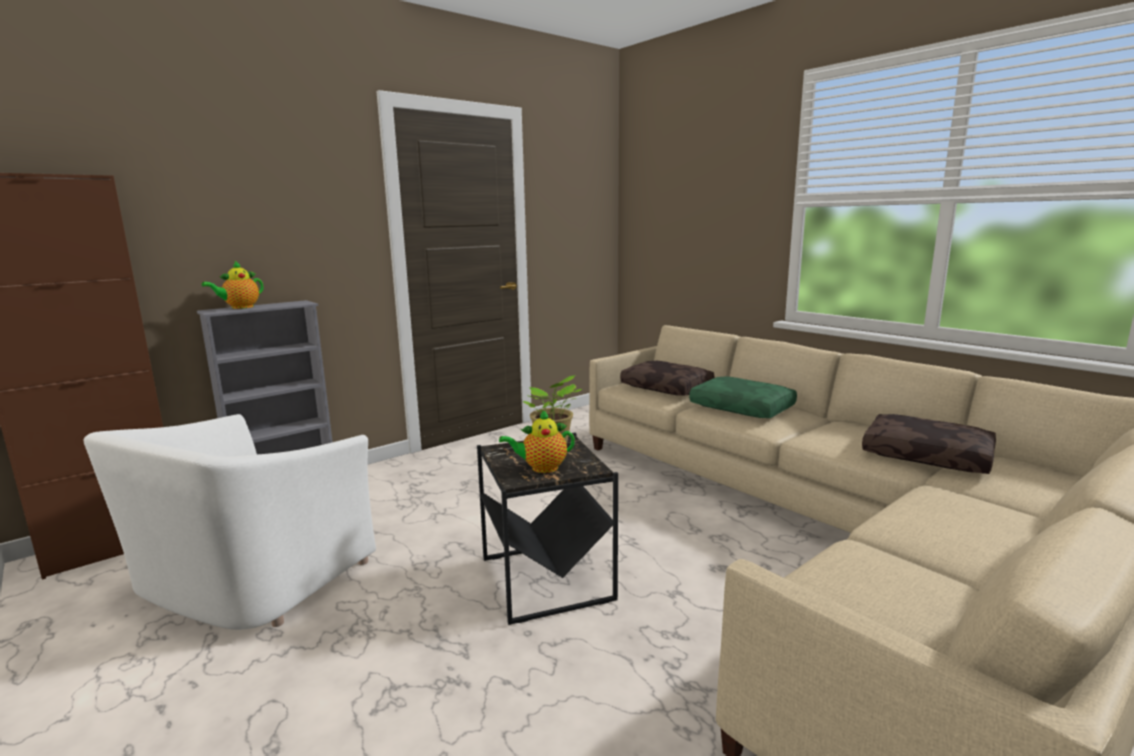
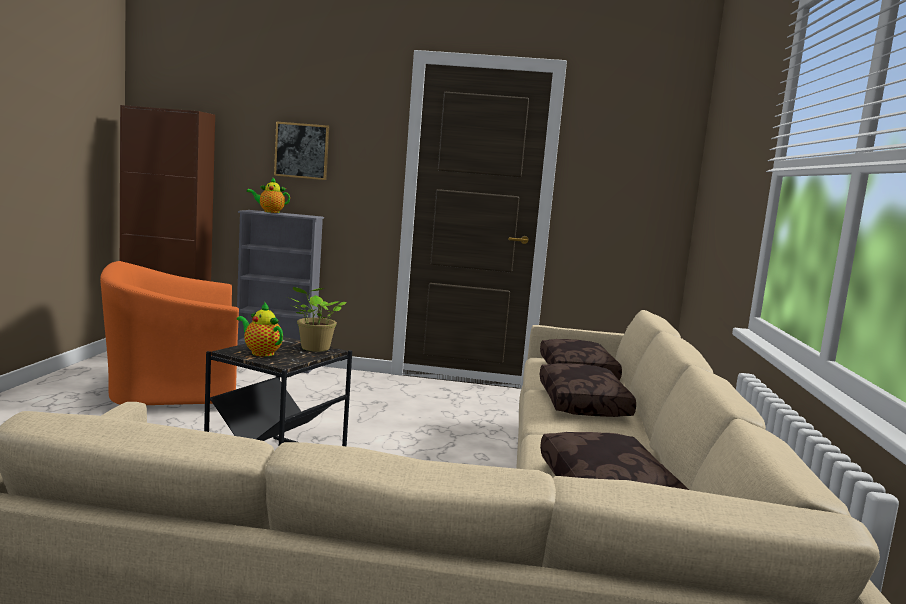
camera: 45 degrees right, 5 degrees down
(252, 579) = (171, 391): white armchair -> orange armchair
(258, 221) = (302, 151): none -> picture
(743, 408) = (584, 403): green pillow -> brown pillow

